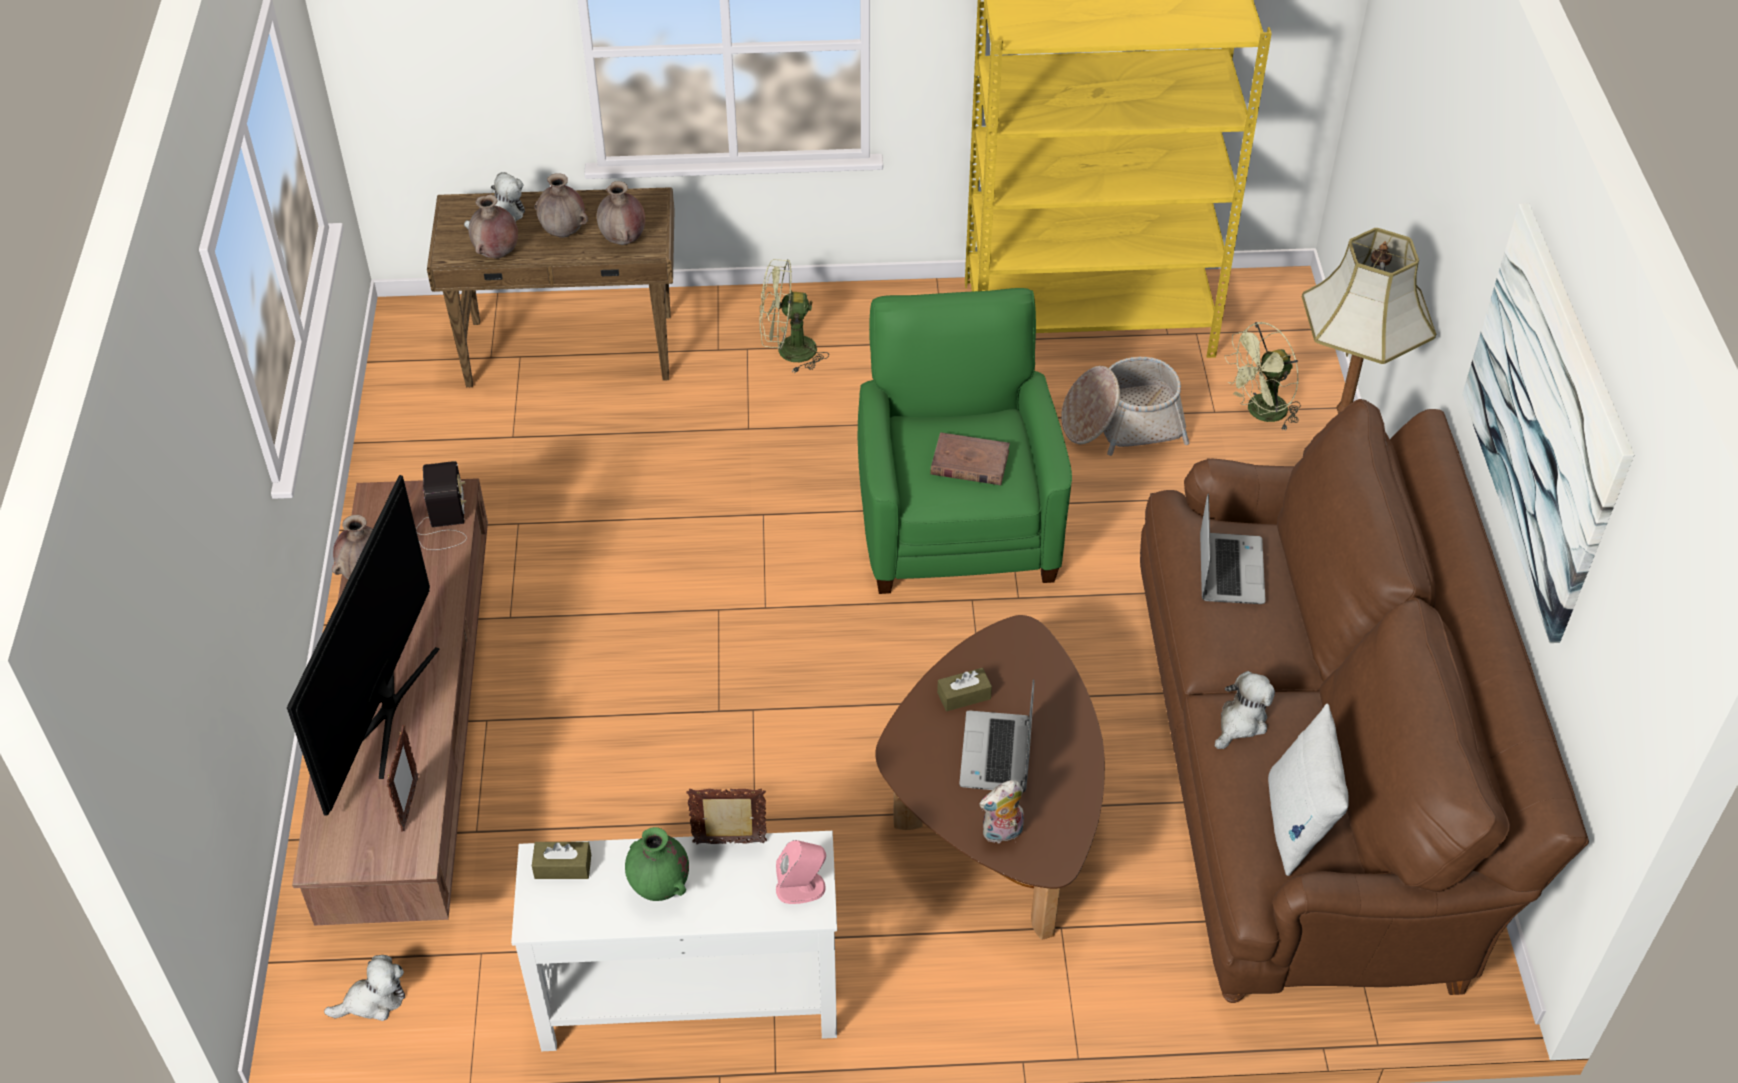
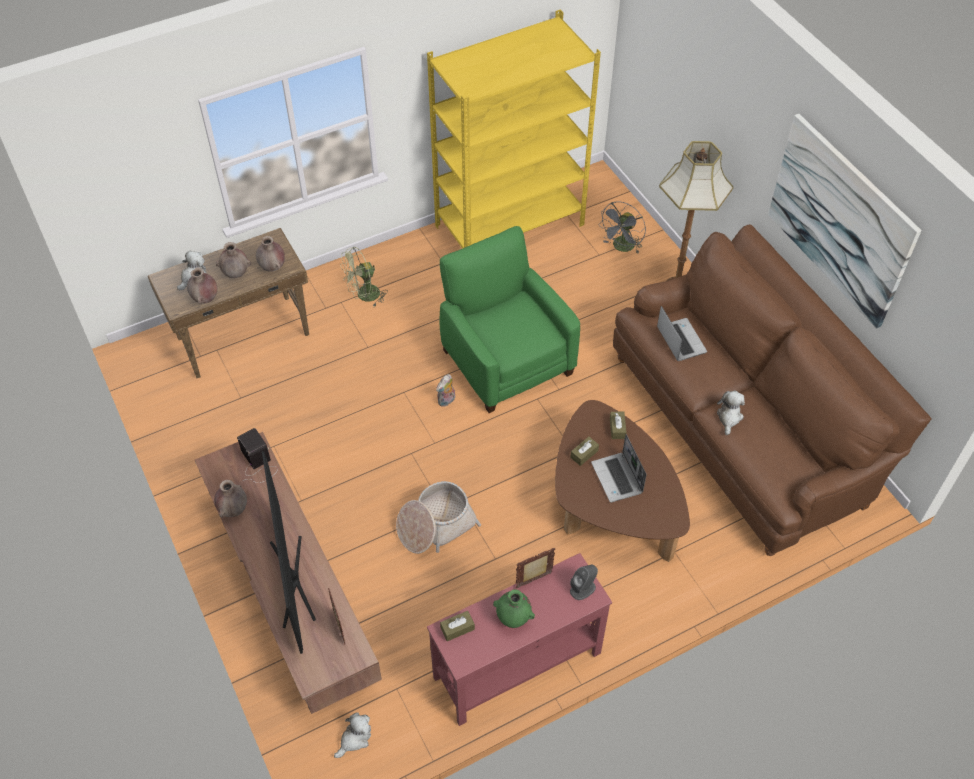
camera: 25 degrees left, 5 degrees up
(688, 997) = (516, 665): white console table -> red console table
(801, 888) = (583, 589): pink speaker -> grey speaker
(969, 463) = (519, 329): brown book -> none
(1002, 834) = (643, 518): plush toy -> plush toy (446, 401)
(1045, 676) = (617, 428): none -> brown tissue box
(1122, 423) = (558, 277): basket -> basket (435, 525)
(1260, 413) = (622, 248): green fan -> grey fan
(1297, 824) = (782, 458): grey pillow -> none

